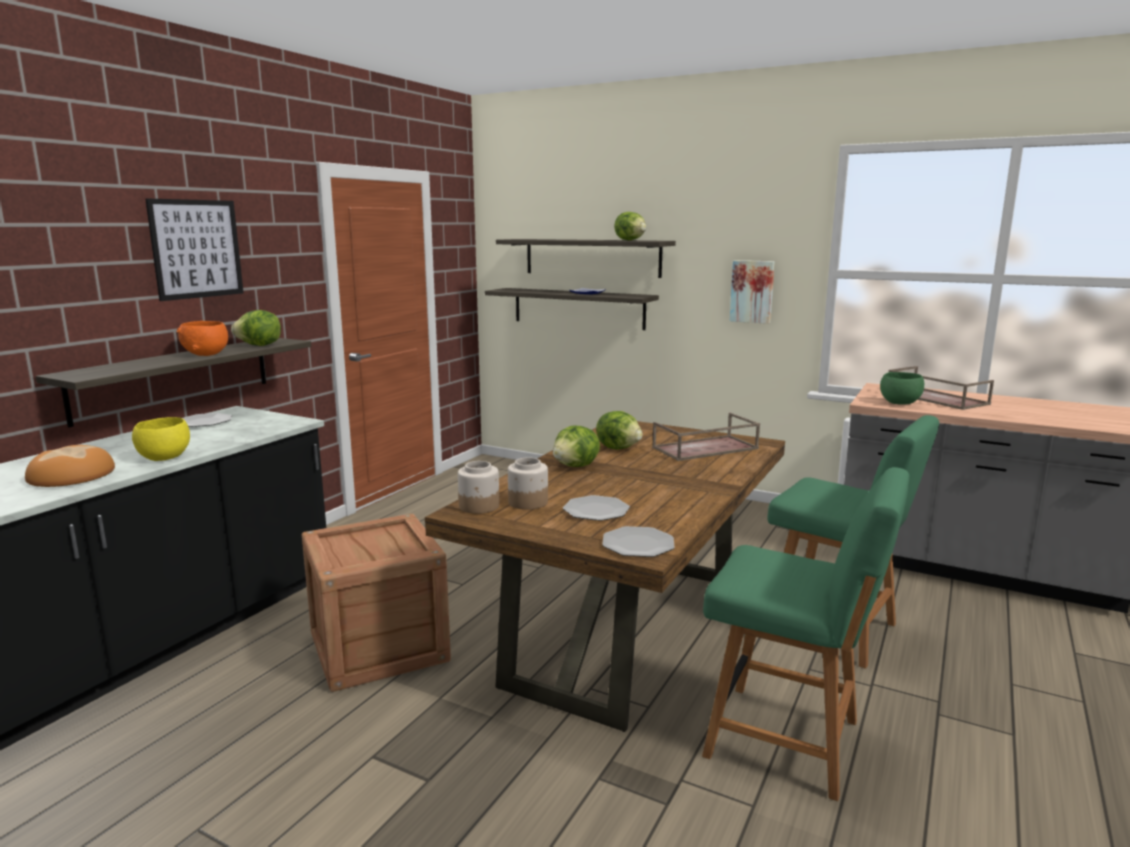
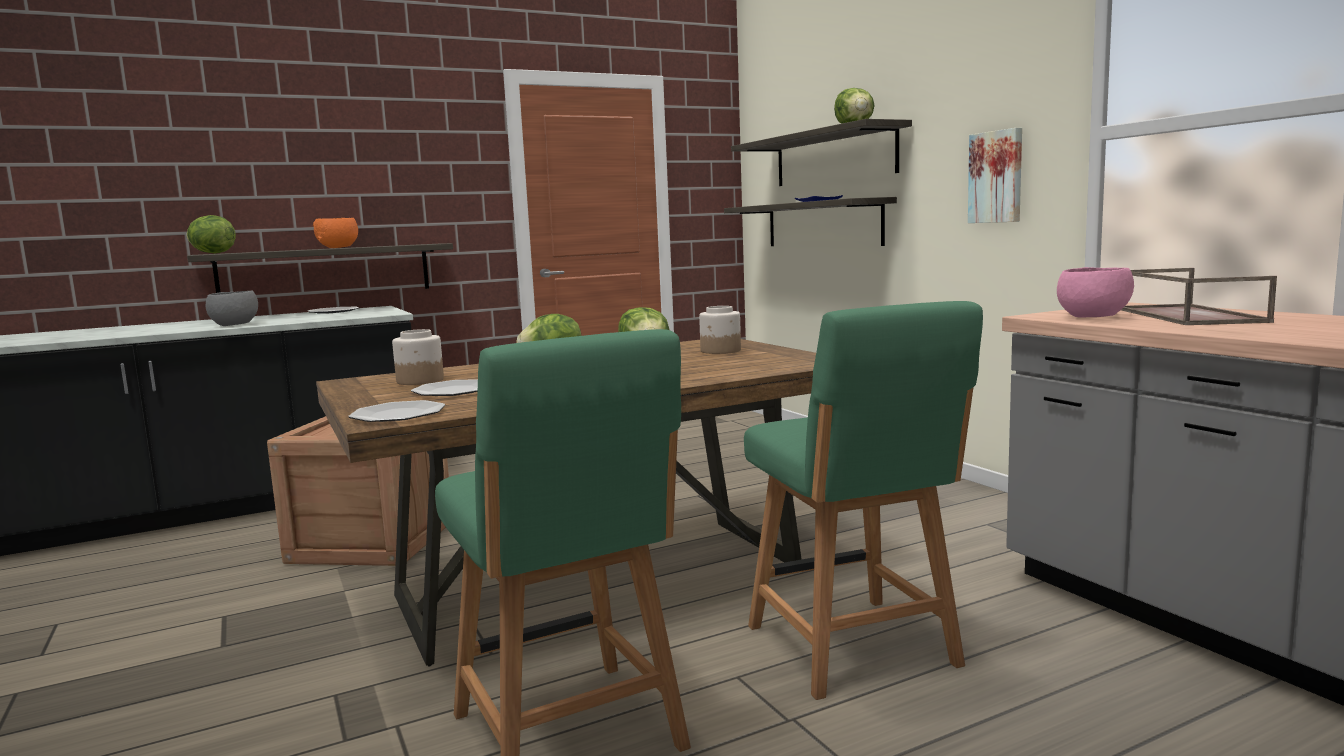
camera: 35 degrees right, 5 degrees down
(71, 475) = (157, 329): bread -> none
(165, 458) = (234, 325): yellow bowl -> grey bowl
(196, 249) = (354, 153): picture -> none
(260, 346) = (398, 245): lettuce -> lettuce (212, 253)
(479, 506) = (375, 379): jar -> jar (720, 351)
(704, 448) = (738, 361): brown tray -> none
(900, 403) = (1092, 317): green bowl -> pink bowl

